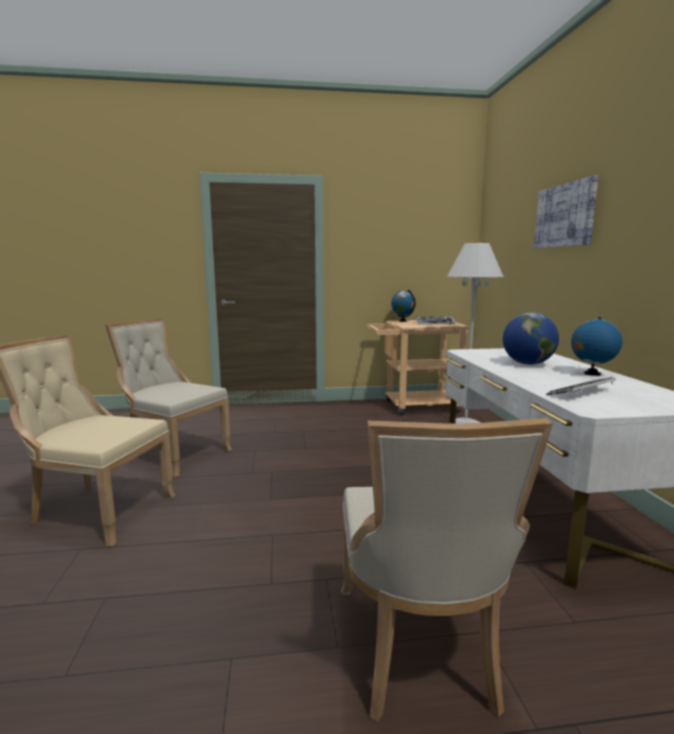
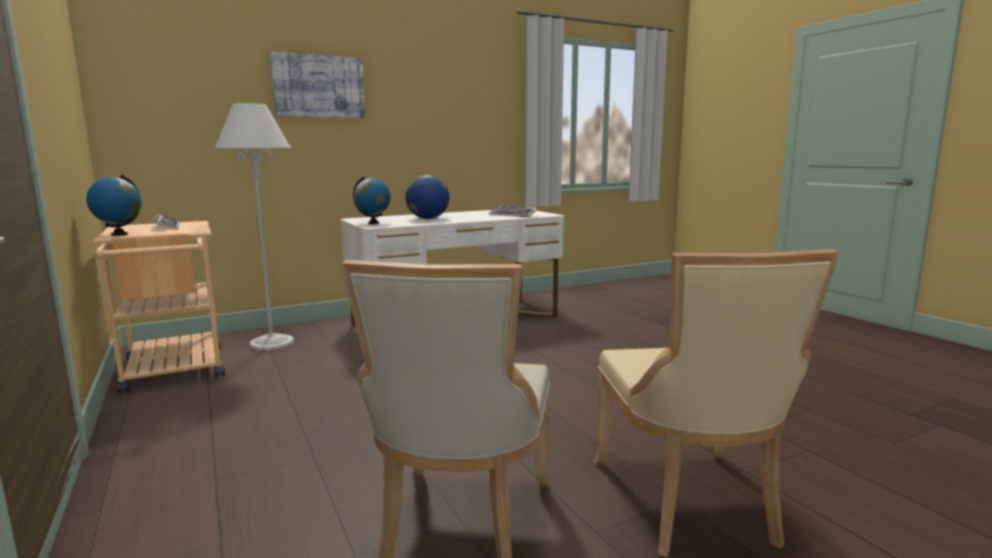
camera: 110 degrees left, 0 degrees up
(419, 649) = (646, 338): beige chair -> none
(591, 374) = (454, 214): globe -> globe (373, 223)

